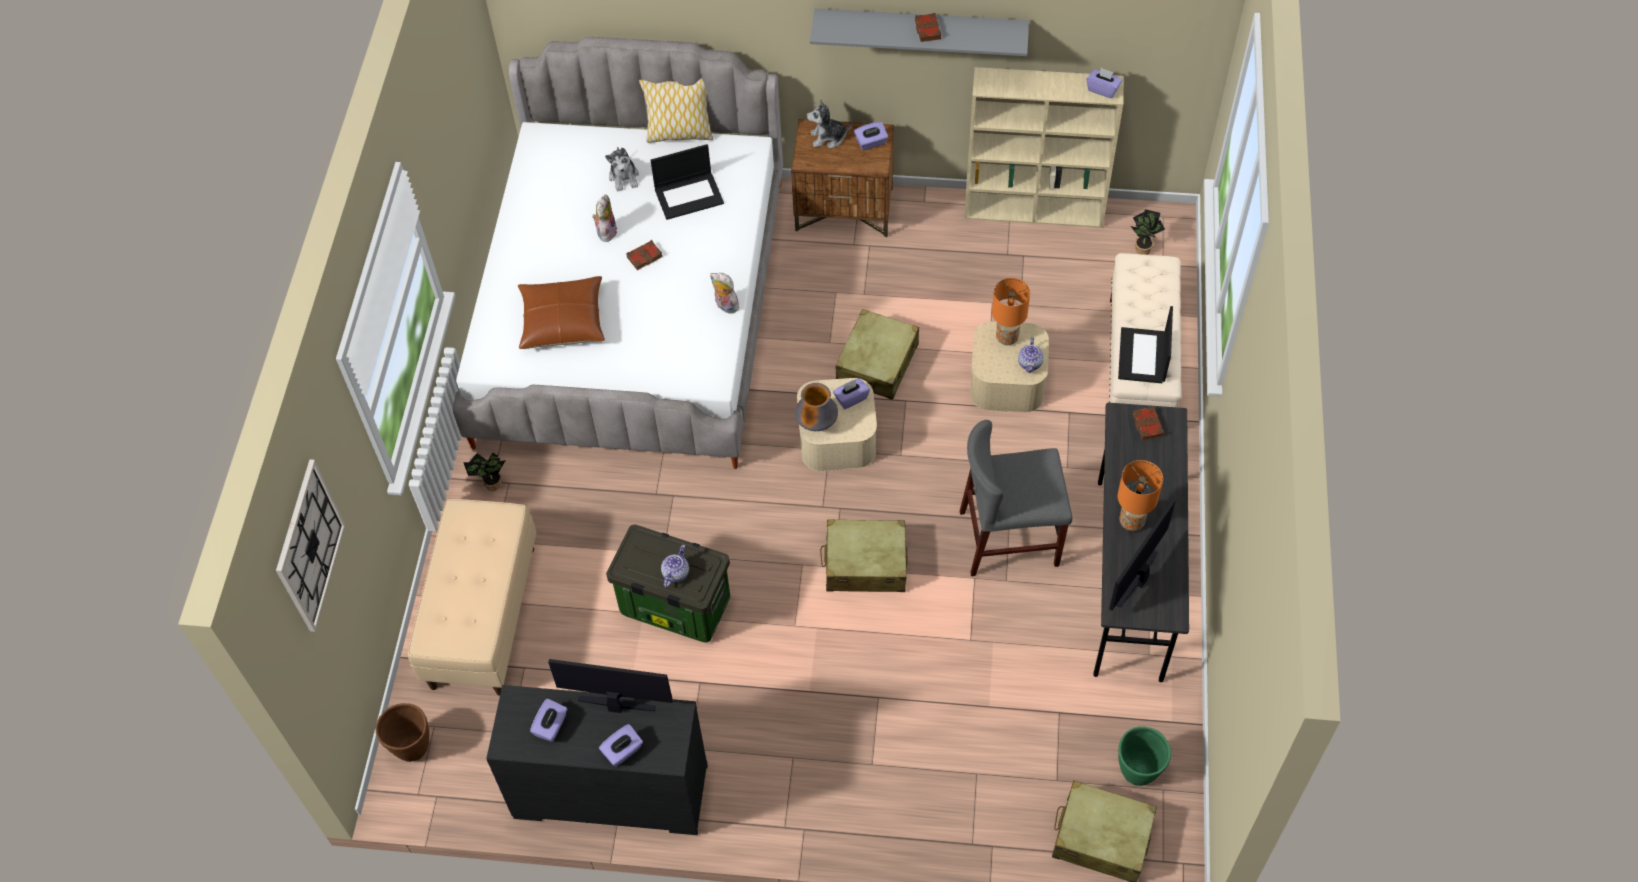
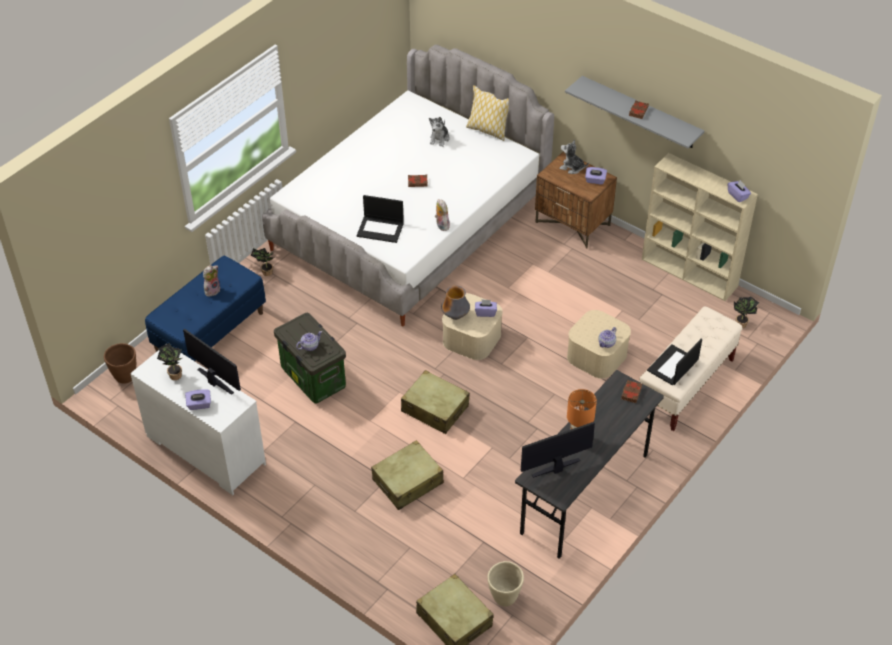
camera: 30 degrees right, 10 degrees down
(309, 546) = (96, 204): wall clock -> none
(482, 616) = (210, 332): beige bench -> blue bench
(551, 726) = (174, 375): purple tissue box -> potted plant
(563, 321) = (348, 194): brown pillow -> none
(606, 231) = (407, 161): plush toy -> plush toy (212, 290)
(610, 793) = (205, 450): black dresser -> white dresser
(689, 195) = (467, 163): laptop -> laptop (381, 229)
(877, 363) = (527, 310): beige suitcase -> beige suitcase (408, 482)
(1006, 338) = (603, 324): orange table lamp -> none
(1009, 538) = (529, 437): grey chair -> none
(1137, 772) = (504, 598): green planter -> beige planter

